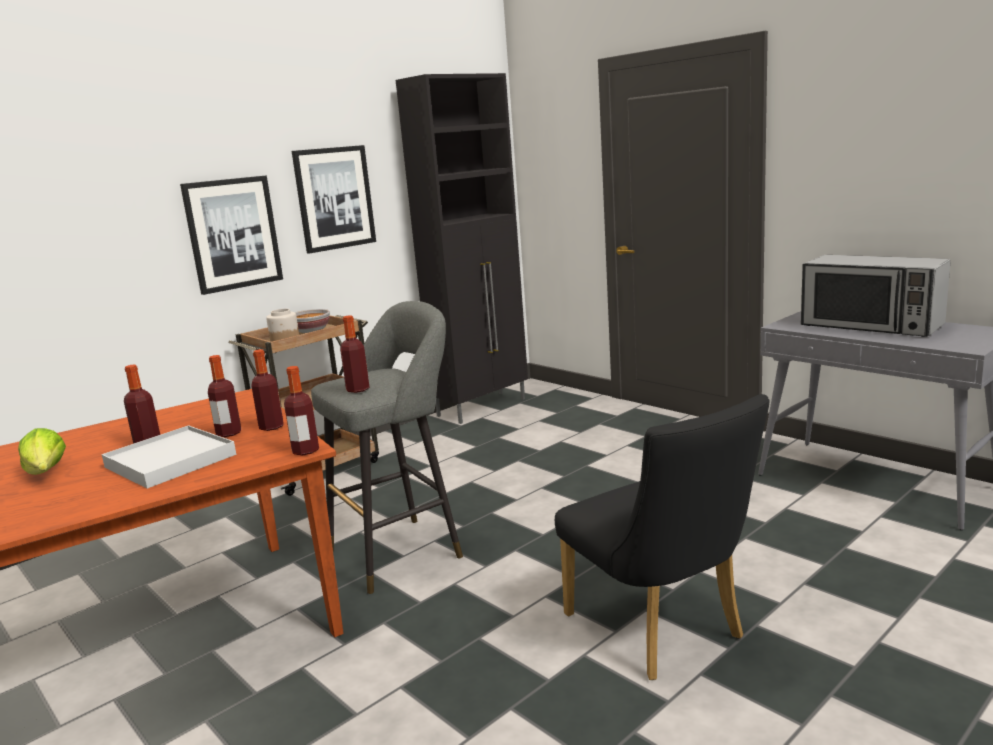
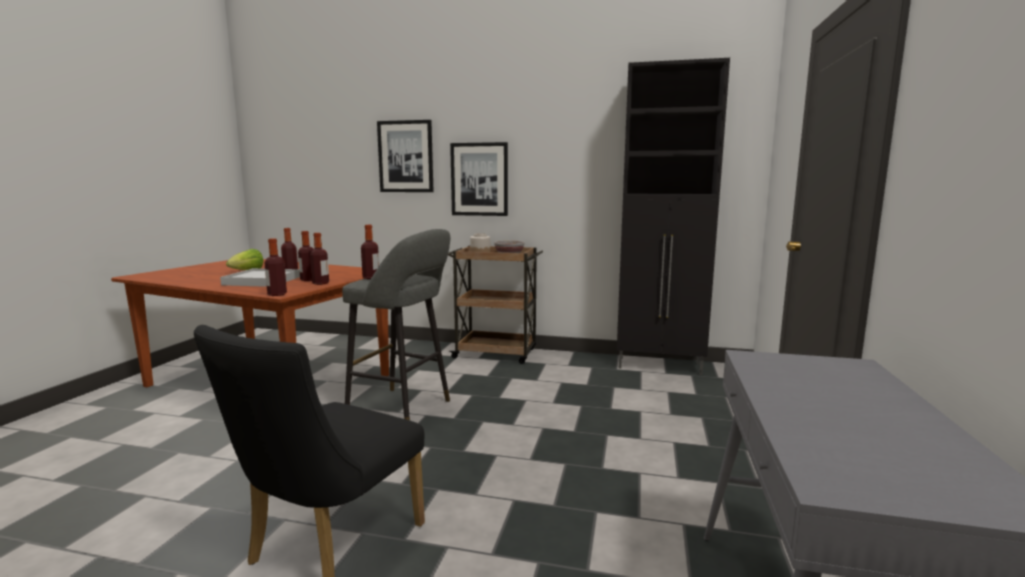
camera: 55 degrees right, 5 degrees down
(334, 198) = (560, 164): picture -> picture (406, 156)
(870, 326) = (843, 401): microwave -> none

